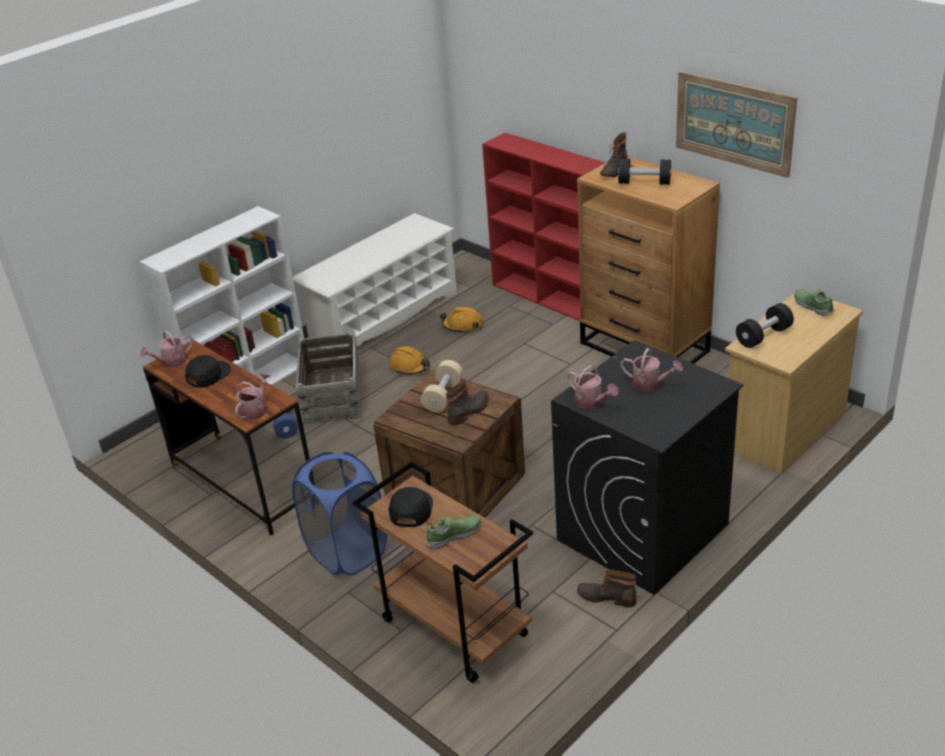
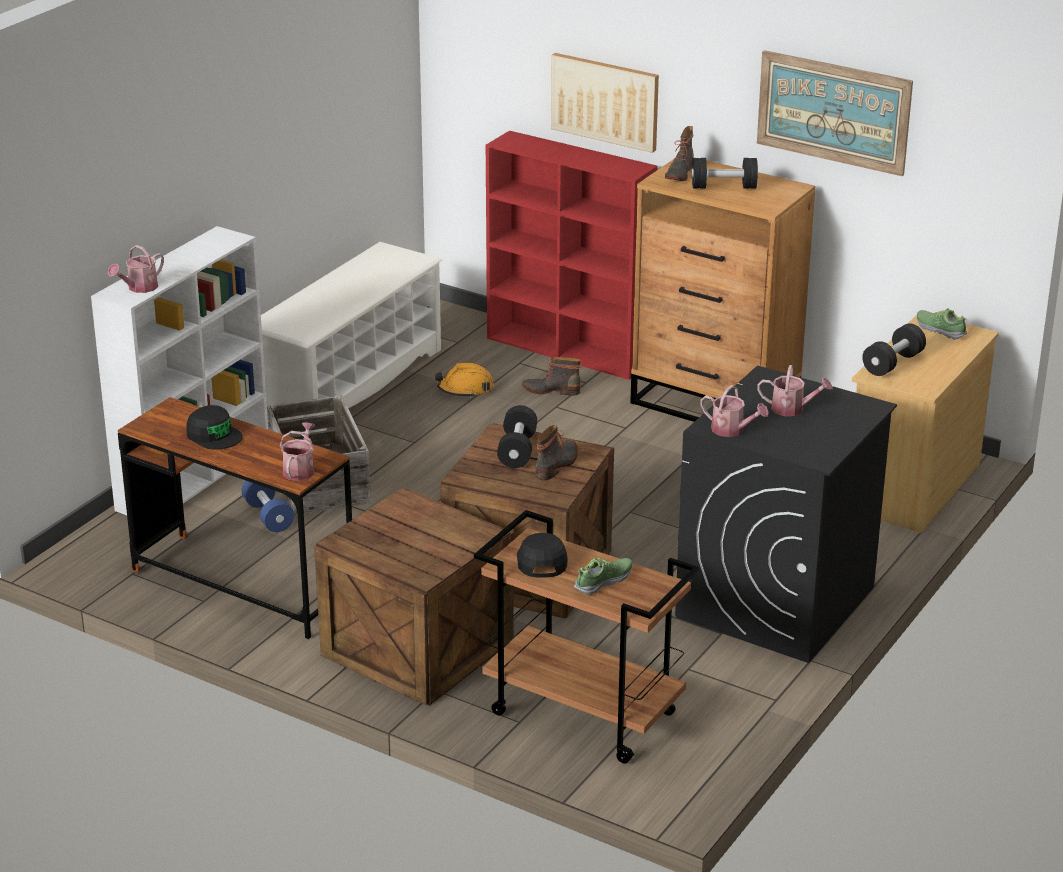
camera: 15 degrees left, 5 degrees down
(171, 362) = (155, 423): watering can -> watering can (139, 288)
(208, 375) = (214, 435): black cap -> black cap turned 105 degrees clockwise
(347, 551) = (416, 649): blue laundry basket -> crate
(410, 366) = (412, 441): orange hard hat -> none
(443, 396) = (517, 450): beige dumbbell -> black dumbbell
(568, 111) = (605, 101): none -> picture
(607, 596) = (754, 669): boot -> boot (551, 390)

